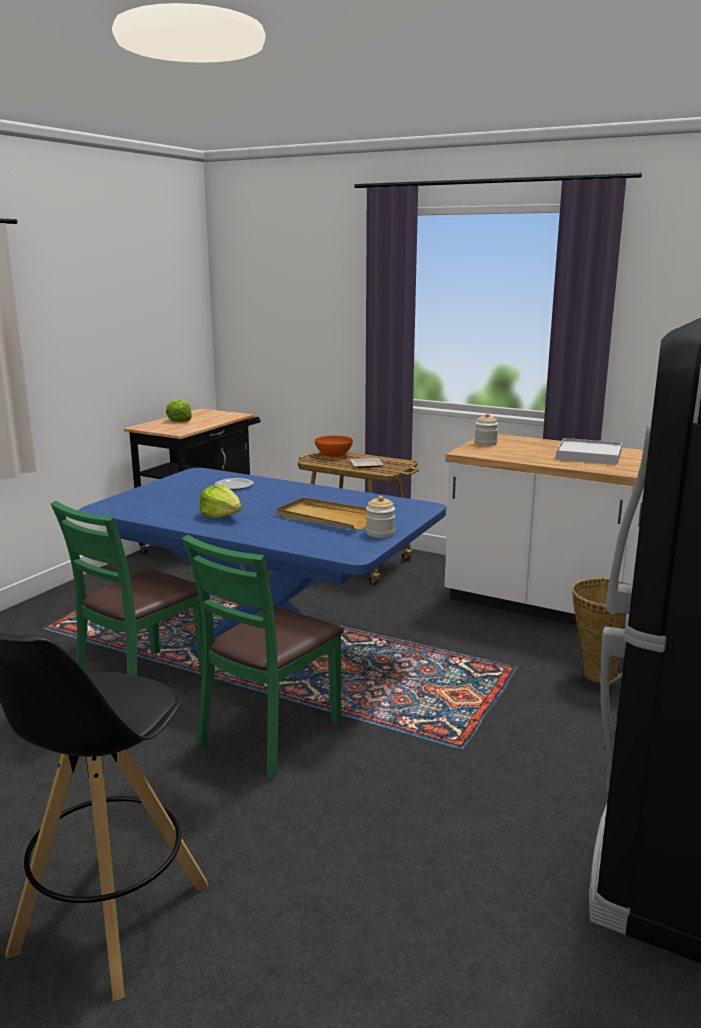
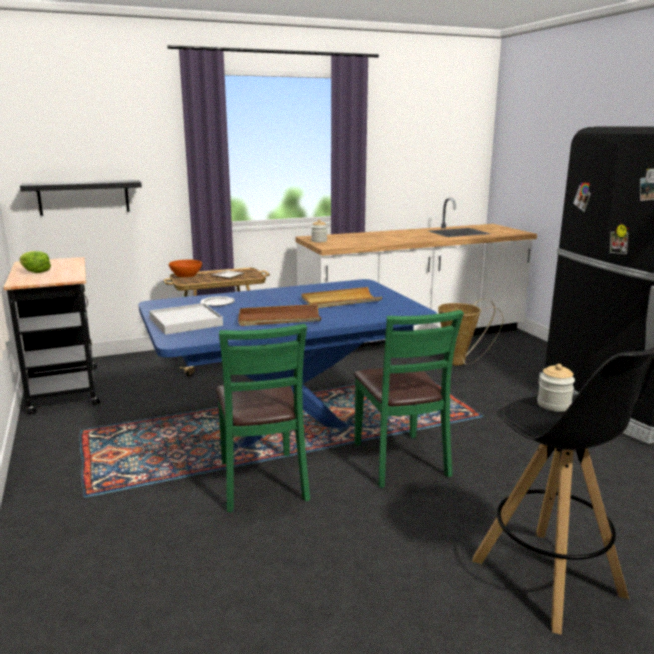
camera: 50 degrees left, 0 degrees up
(221, 516) = (279, 319): lettuce -> brown tray
(276, 352) = (84, 197): none -> black shelf
(380, 533) = (391, 299): jar -> jar (553, 405)
(588, 455) = (384, 236): white tray -> white tray (185, 322)

